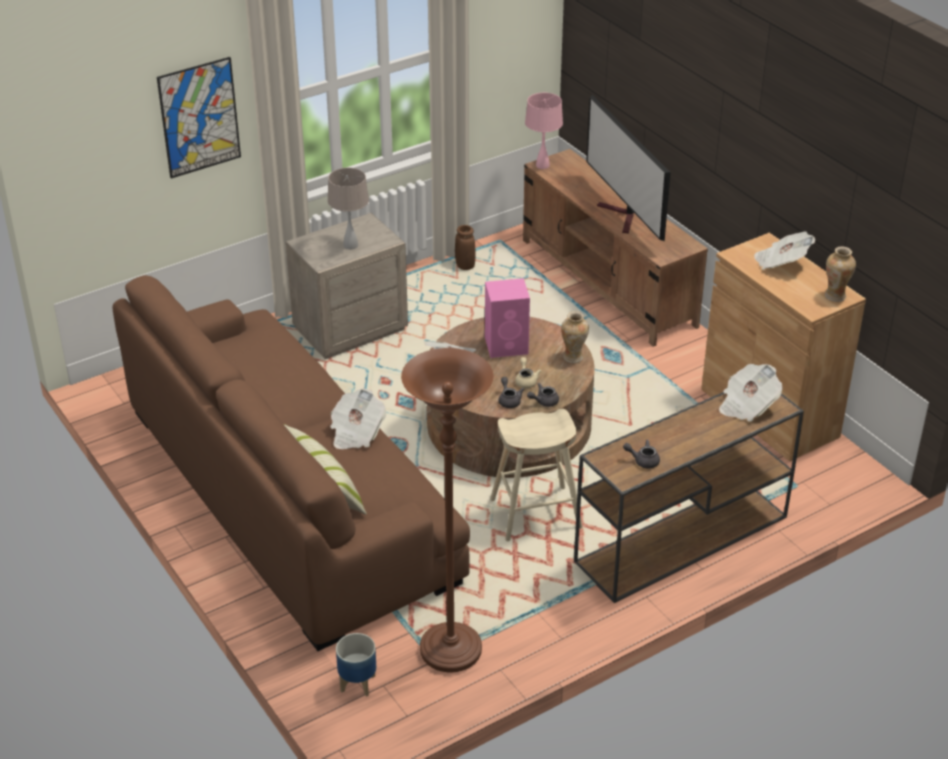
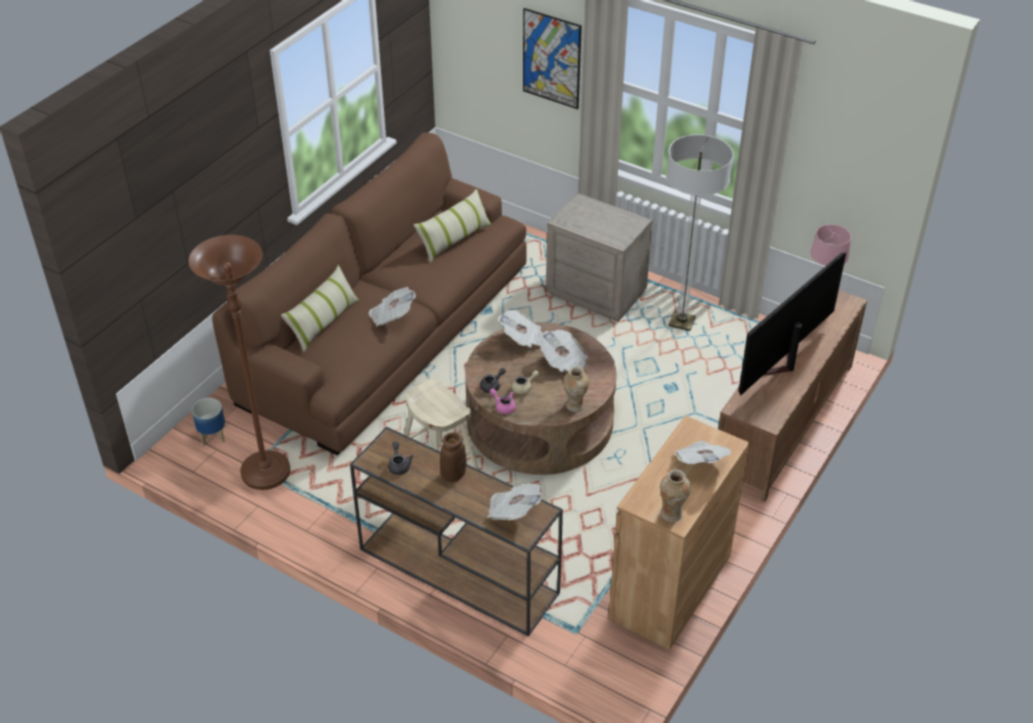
camera: 65 degrees right, 5 degrees up
(261, 354) = (454, 239): none -> pillow
(350, 245) = (597, 225): beige table lamp -> none
(435, 292) = (682, 322): none -> floor lamp
(465, 266) = (733, 326): brown vase -> brown vase (453, 475)
(507, 345) = (564, 363): pink speaker -> newspaper
(543, 401) = (503, 406): grey teapot -> pink teapot

